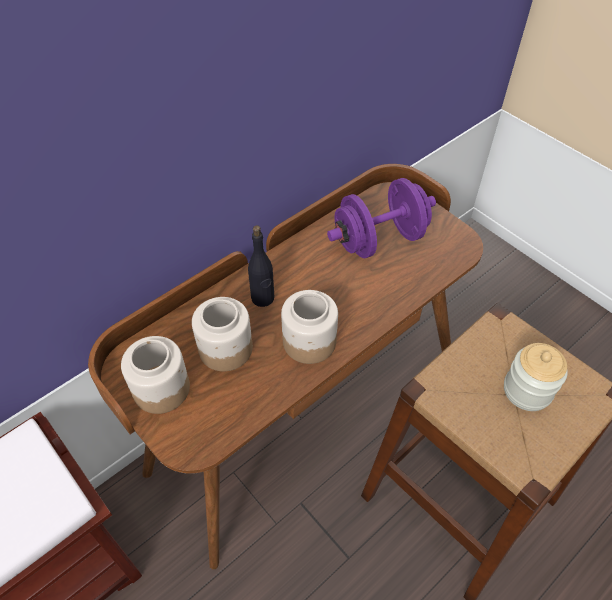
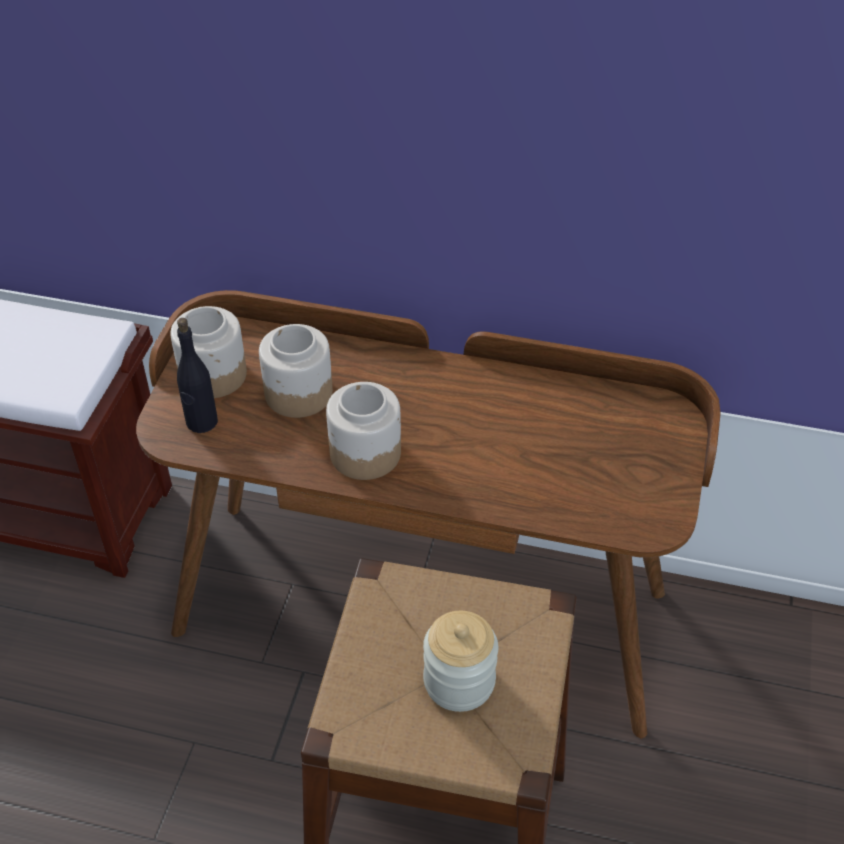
camera: 55 degrees right, 5 degrees down
(263, 298) = (390, 386): black bottle -> black bottle (201, 422)
(379, 240) = (577, 439): purple dumbbell -> none

